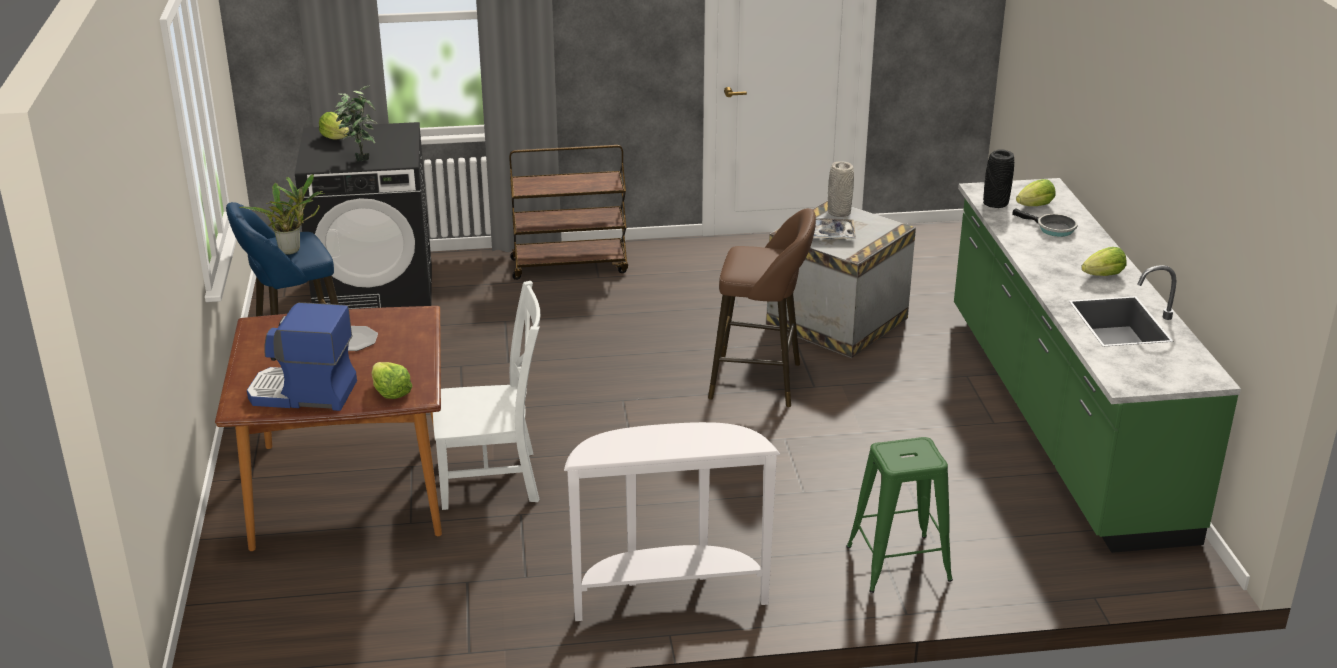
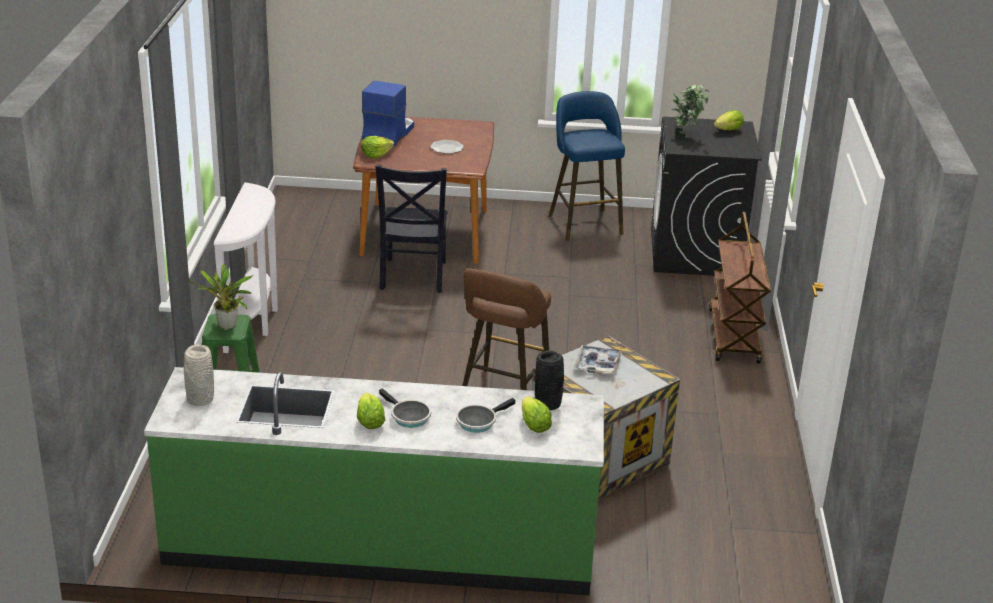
camera: 100 degrees right, 0 degrees up
(293, 250) = (586, 137): potted plant -> potted plant (227, 327)
(494, 480) = (412, 277): white chair -> black chair
(838, 213) = (645, 378): grey vase -> grey vase (200, 399)
(1077, 259) = (408, 416): none -> frying pan

